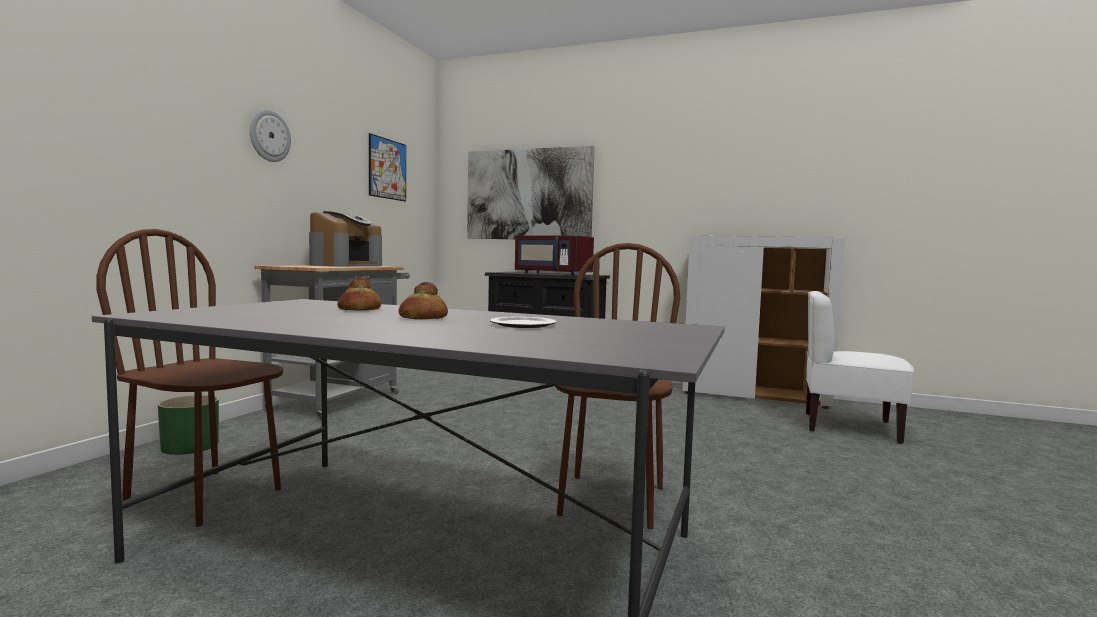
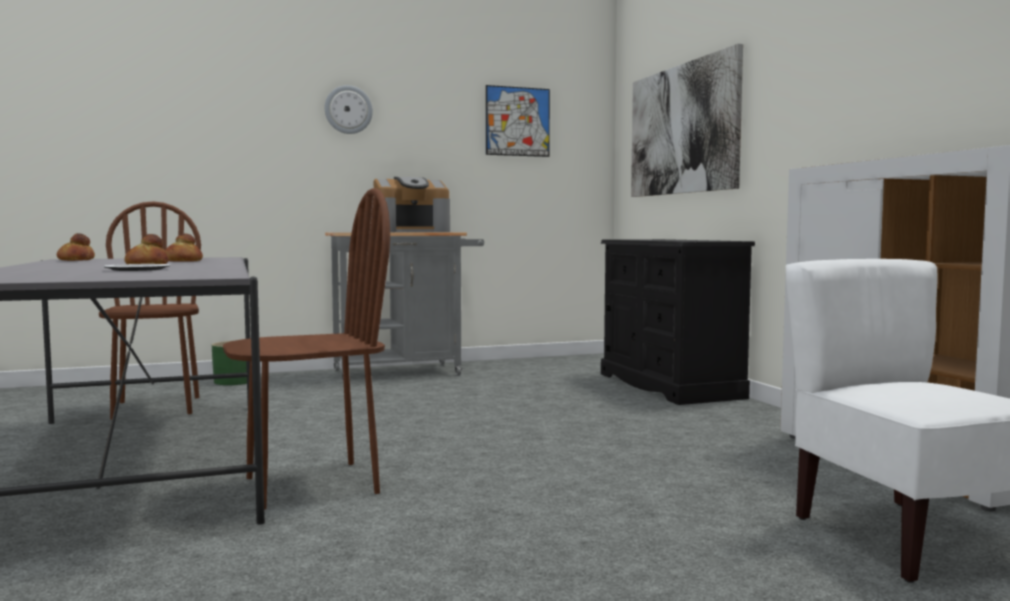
camera: 50 degrees right, 0 degrees up
(190, 315) = (75, 260): none -> bread
(551, 273) = (673, 240): red microwave -> none

